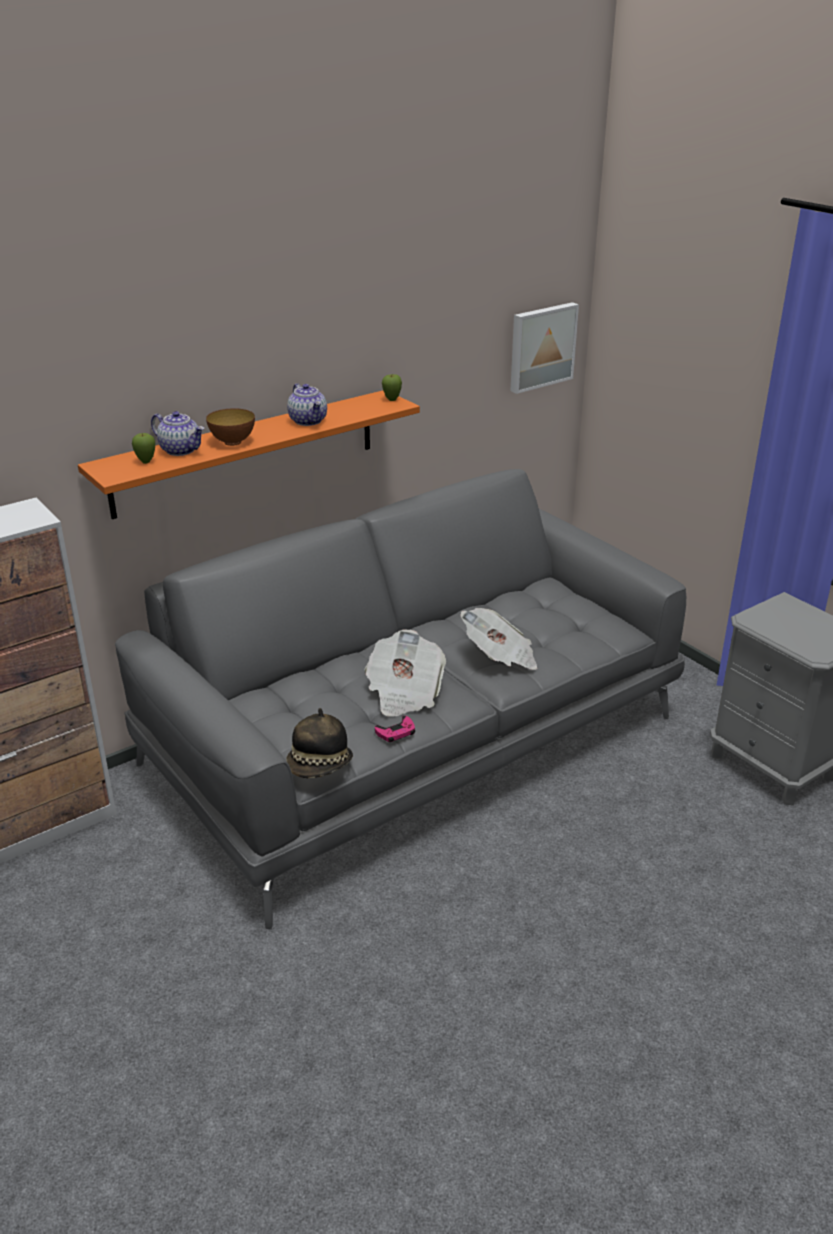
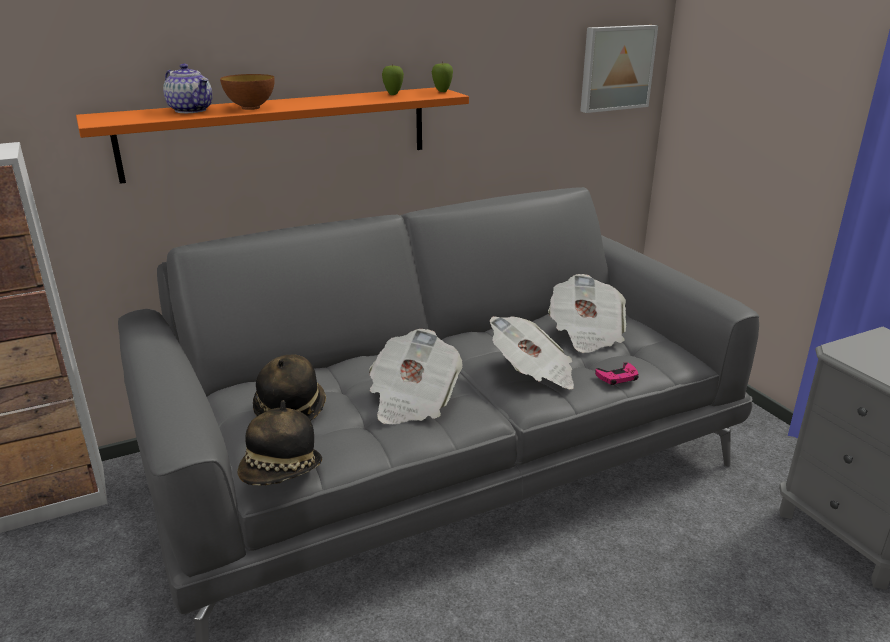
camera: 10 degrees right, 5 degrees down
(146, 462) = (146, 115): apple -> apple (393, 94)
(302, 711) = (290, 408): none -> hat
(308, 421) = (344, 99): teapot -> none
(396, 732) = (386, 442): pink game controller -> pink game controller (617, 377)
(537, 613) = (586, 333): none -> newspaper

